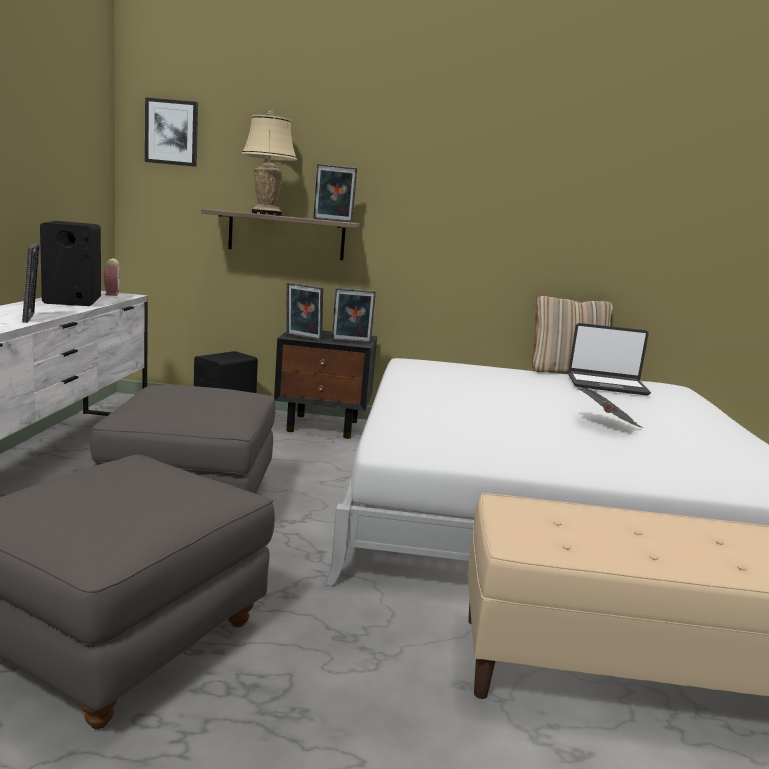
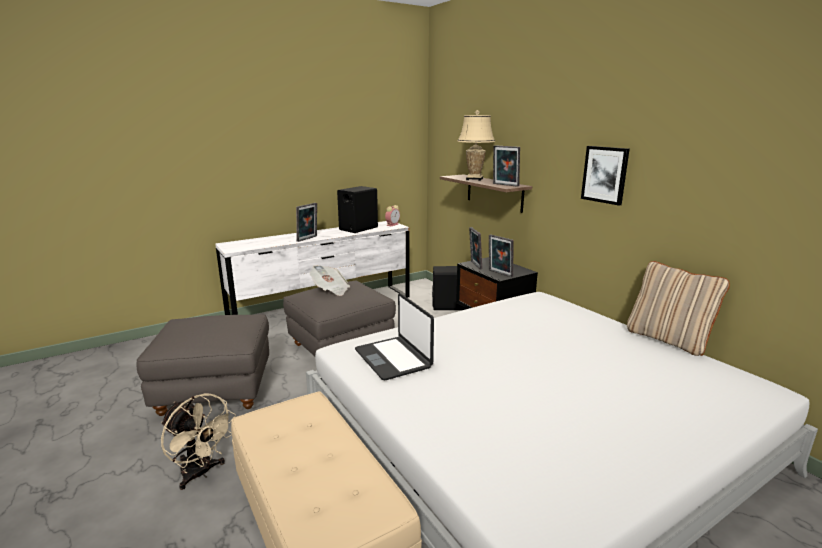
camera: 55 degrees right, 5 degrees up
(172, 132) = (447, 126): picture -> picture (605, 174)
(373, 728) = (201, 473): none -> beige fan
(606, 385) = (661, 362): laptop -> laptop (393, 358)
(608, 425) = (535, 391): newspaper -> newspaper (330, 290)

